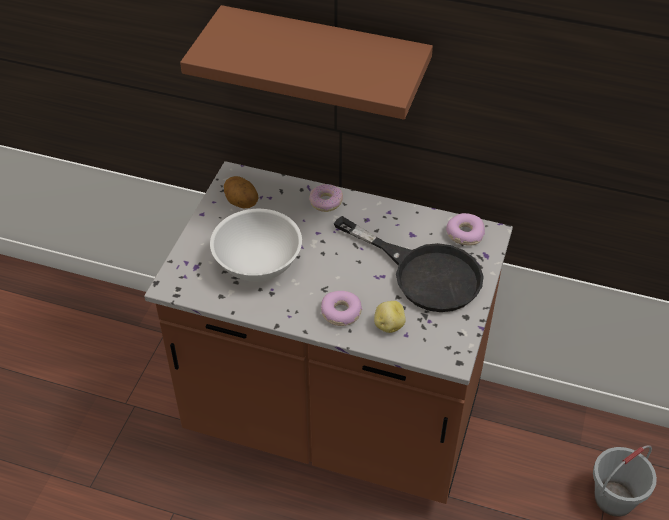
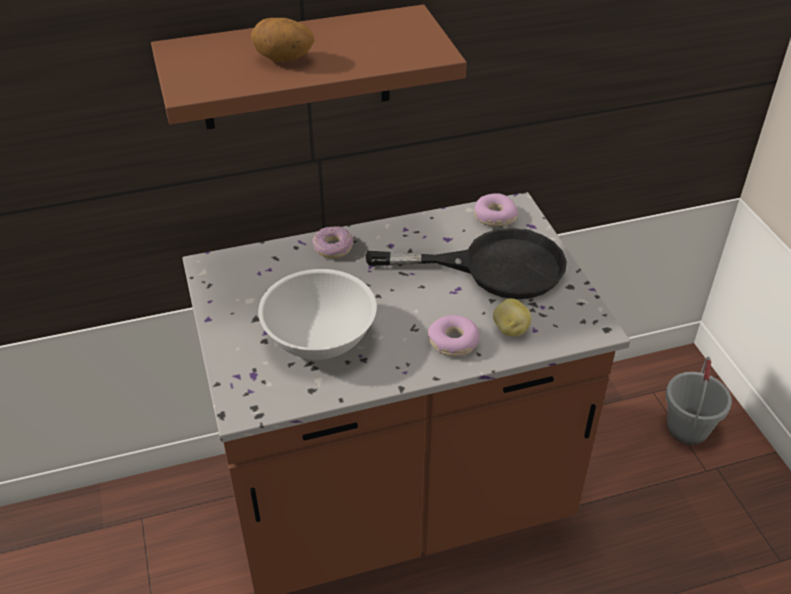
camera: 35 degrees left, 5 degrees down
(241, 203) = (243, 289): potato -> potato (283, 60)

